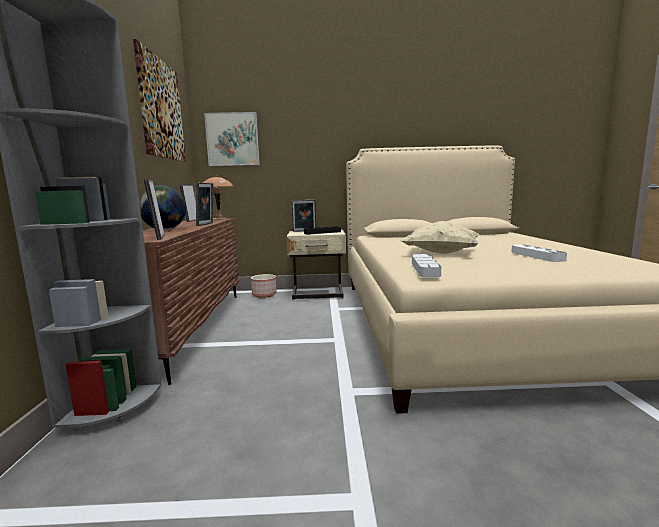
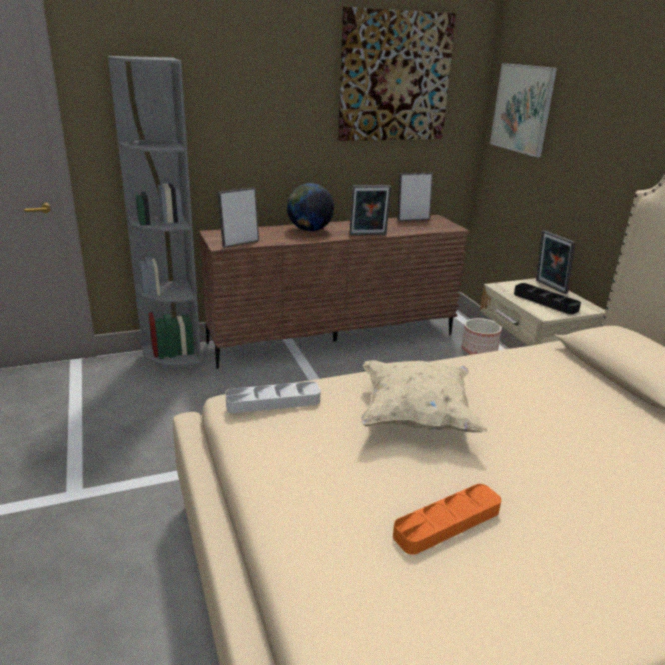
camera: 70 degrees right, 15 degrees up
(219, 219) = (447, 226): brown table lamp -> none
(536, 256) = (447, 523): white tray -> orange tray

